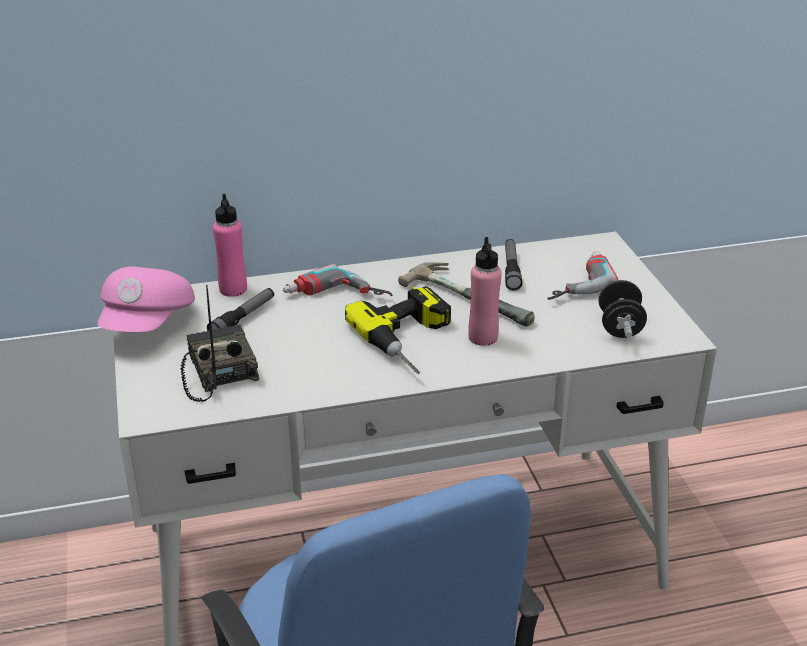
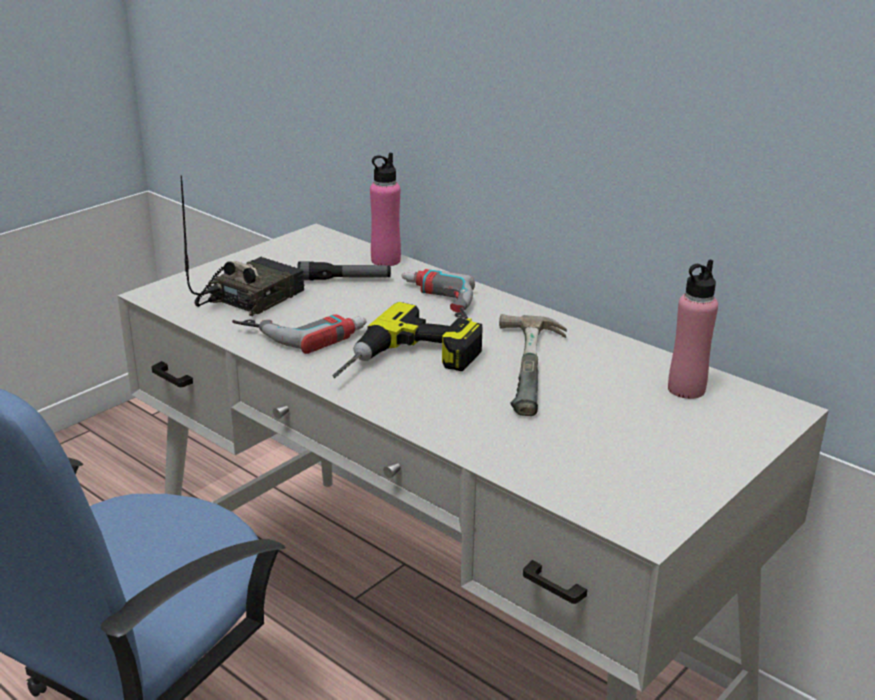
camera: 55 degrees right, 5 degrees down
(149, 323) = (289, 249): pink cap -> none
(483, 337) = (464, 397): pink bottle -> pink bottle (686, 389)
(511, 269) = (626, 372): flashlight -> none
(574, 281) = (661, 416): power drill -> power drill (301, 331)
(620, 327) = (604, 475): black dumbbell -> none

